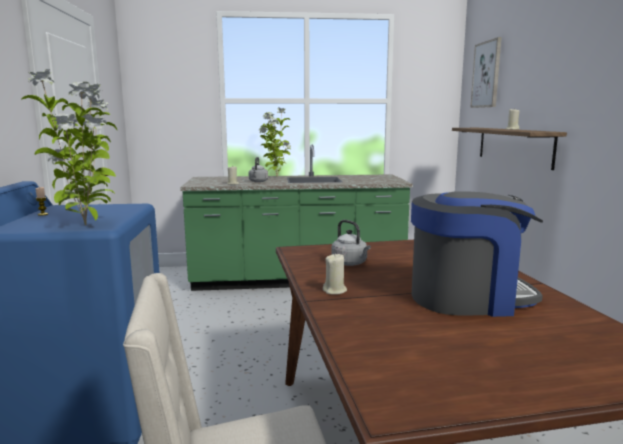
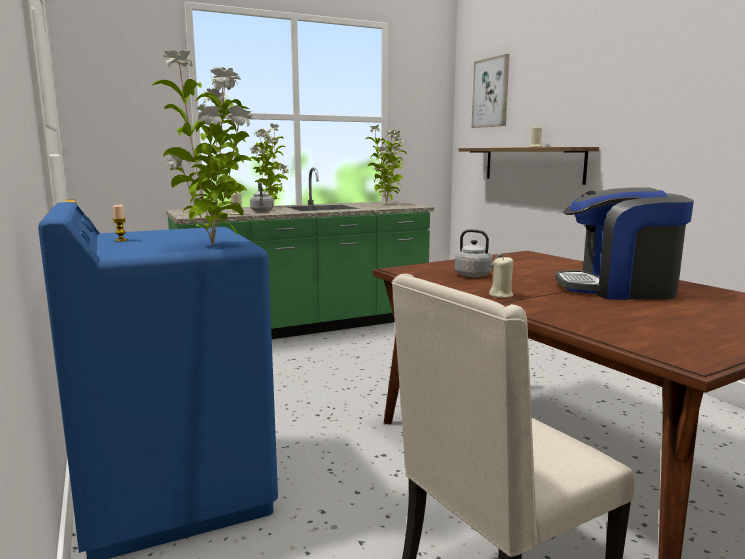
camera: 20 degrees left, 0 degrees up
(378, 177) = (387, 203): none -> potted plant
(468, 297) = (618, 289): coffee machine -> coffee machine turned 150 degrees counterclockwise

